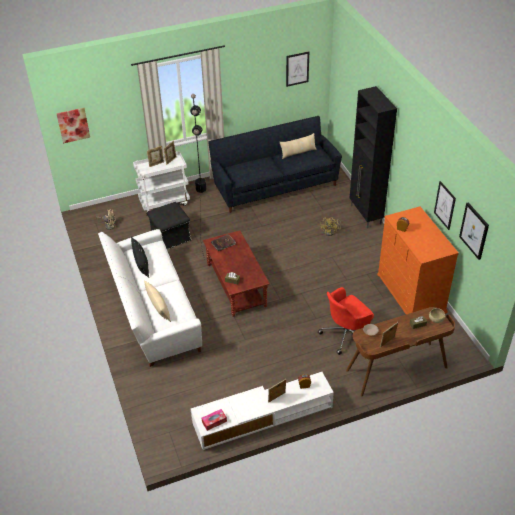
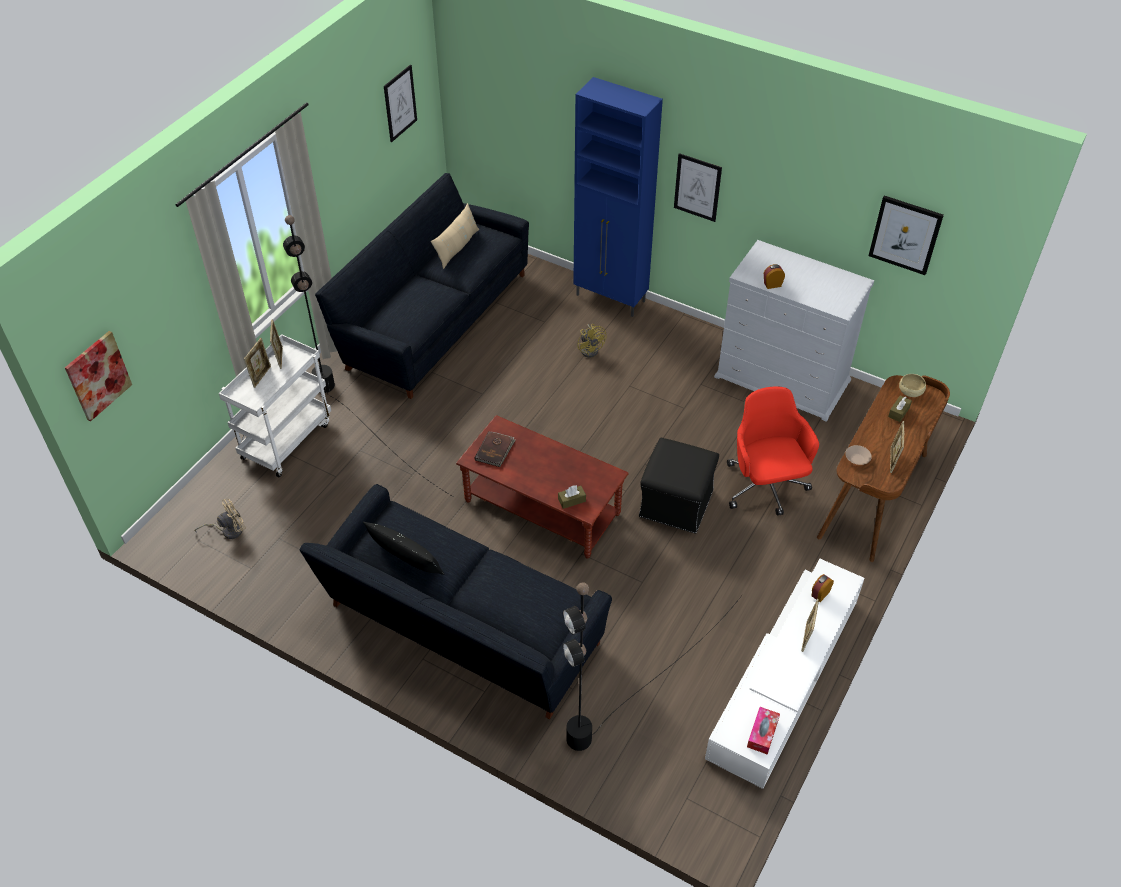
camera: 40 degrees left, 5 degrees up
(153, 312) = (460, 629): white sofa -> black sofa
(158, 307) = (513, 612): beige pillow -> none
(170, 237) = (357, 491): black ottoman -> black ottoman (676, 504)
(189, 379) = (629, 697): none -> black floor lamp
(346, 334) = (765, 487): red office chair -> red office chair turned 150 degrees clockwise
(365, 215) = (611, 299): black cabinet -> blue cabinet
(411, 293) = (782, 379): orange dresser -> white dresser
(444, 205) = (819, 219): picture -> picture (697, 187)

